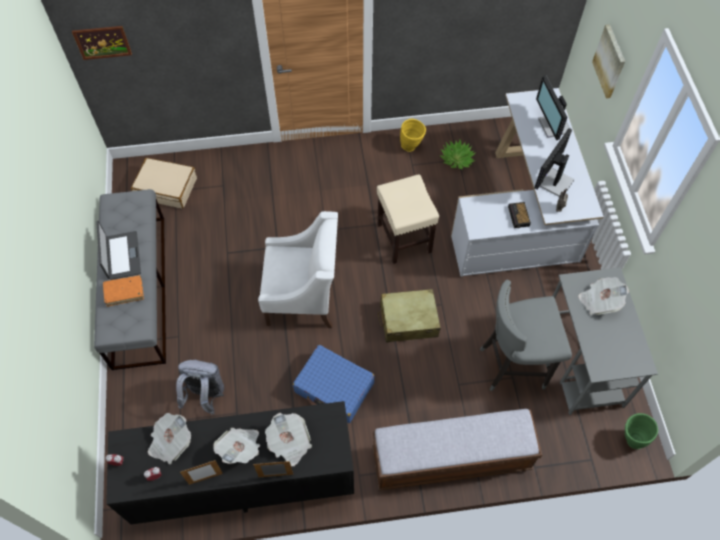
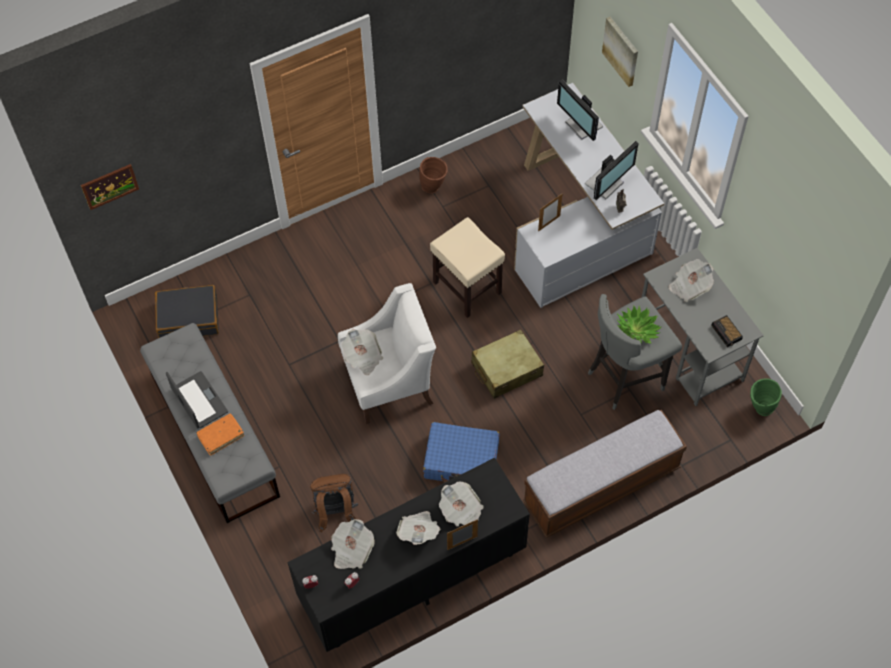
camera: 20 degrees left, 0 degrees up
(166, 188) = (188, 317): beige suitcase -> black suitcase
(205, 395) = (336, 513): grey backpack -> brown backpack
(206, 478) = (400, 569): picture frame -> picture frame (549, 223)
(277, 265) = (363, 357): none -> newspaper
(411, 147) = (434, 187): yellow vase -> brown vase
(457, 159) = (487, 185): potted plant -> potted plant (637, 330)
(518, 217) = (583, 229): alarm clock -> alarm clock (727, 333)
(554, 182) = (605, 184): monitor -> monitor turned 150 degrees counterclockwise

